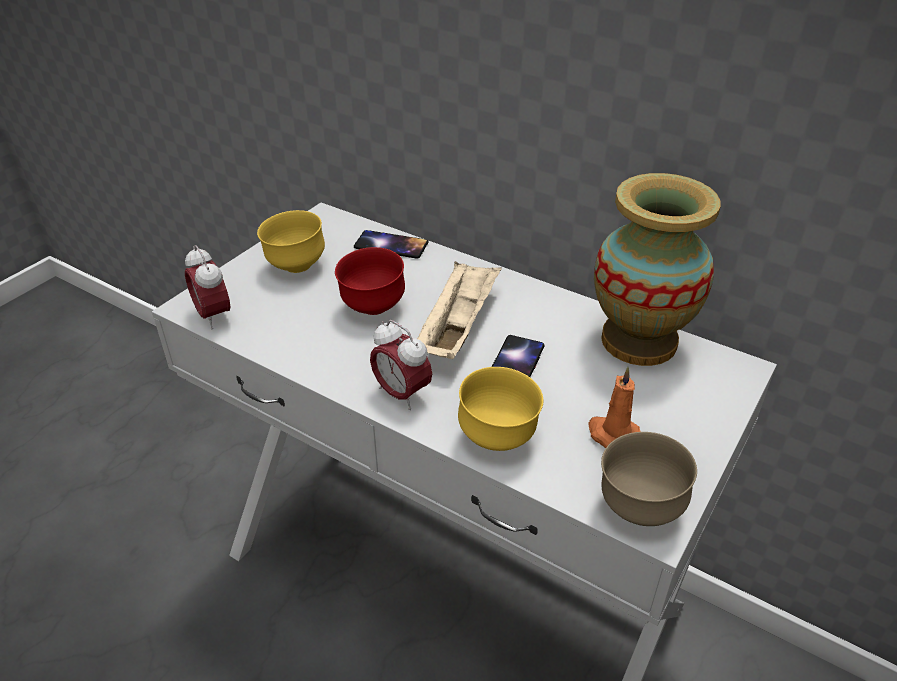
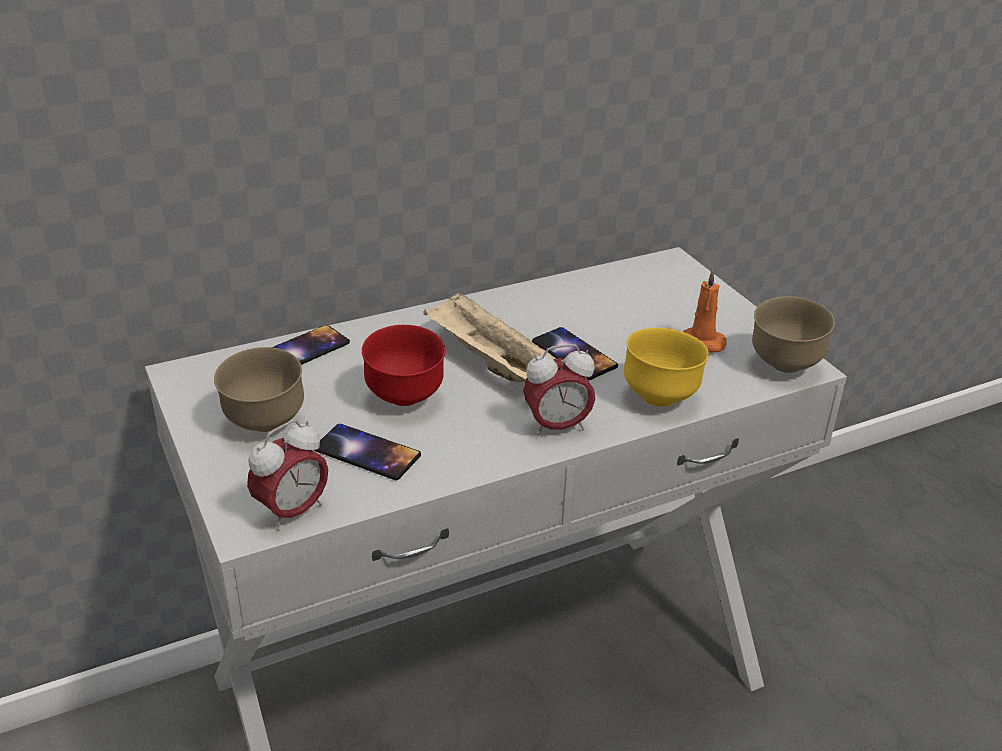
camera: 60 degrees left, 5 degrees down
(213, 316) = (292, 512): alarm clock -> alarm clock turned 45 degrees counterclockwise
(295, 267) = (264, 424): yellow bowl -> brown bowl
(297, 318) = (367, 452): none -> phone
(639, 341) = (600, 286): vase -> none

